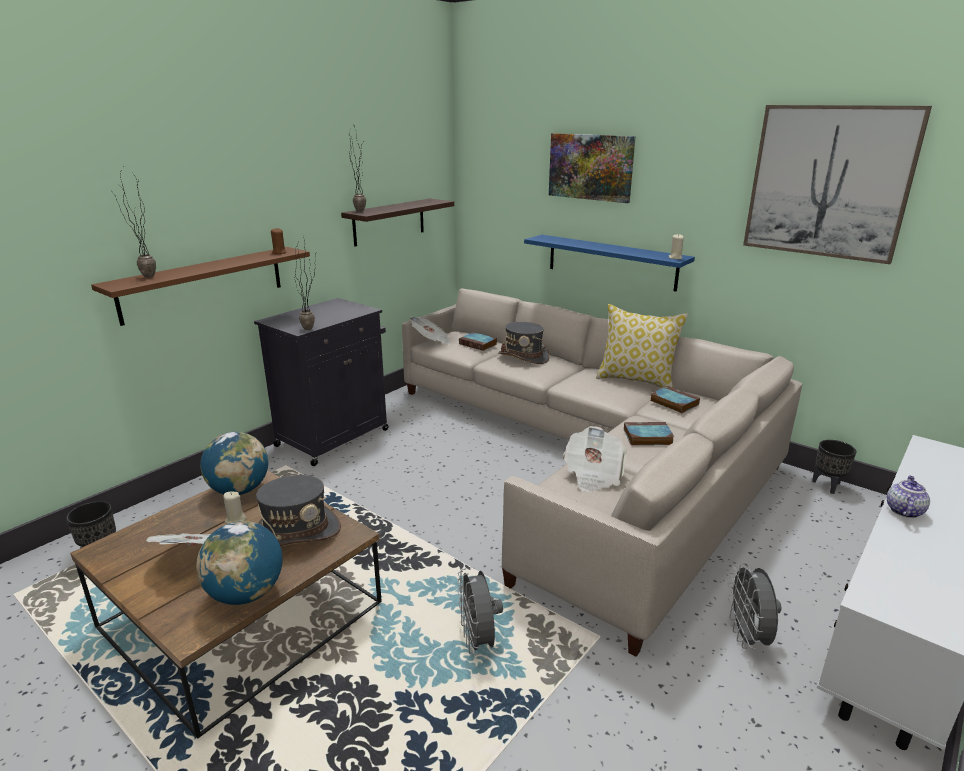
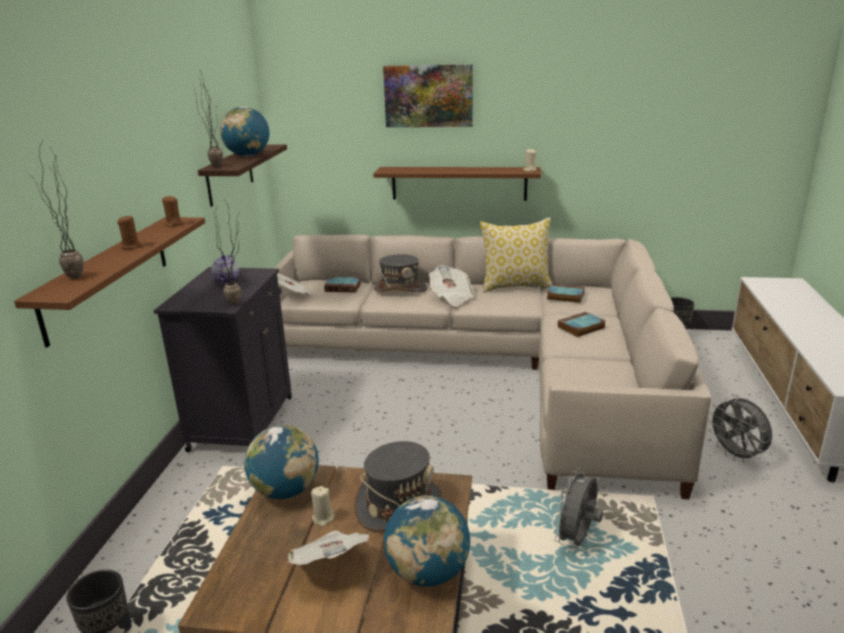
camera: 30 degrees left, 0 degrees up
(221, 263) = (131, 246): none -> brown candle
(401, 206) = (248, 156): none -> globe
(478, 641) = (576, 540): grey fan -> grey fan turned 75 degrees clockwise
(593, 475) = (581, 368): newspaper -> newspaper (451, 297)
(611, 262) = (458, 183): blue shelf -> brown shelf
(828, 182) = (647, 92): picture -> none
(903, 510) = (794, 327): teapot -> teapot (226, 280)

